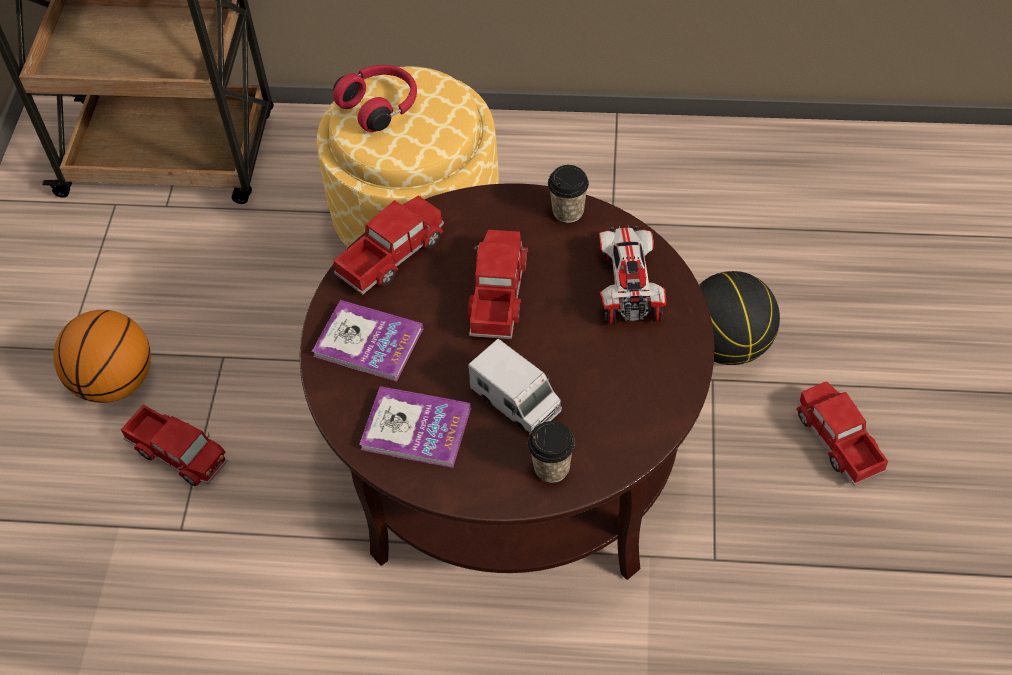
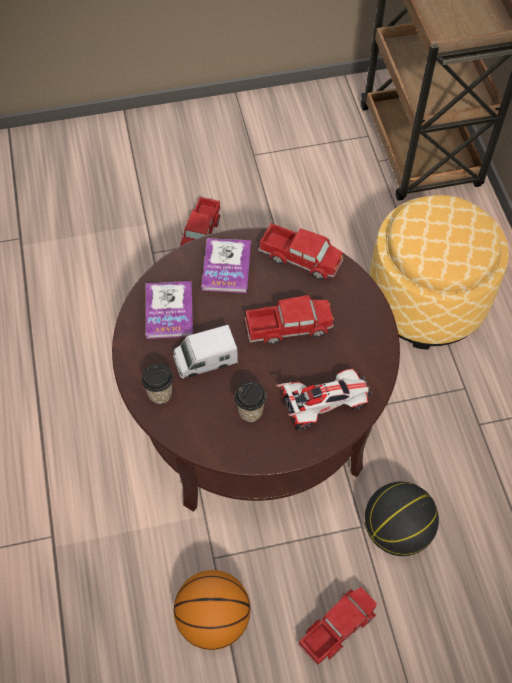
camera: 70 degrees right, 5 degrees up
(114, 382) = (239, 185): basketball -> basketball (213, 618)
(380, 106) = (445, 219): red headphones -> none
(516, 401) = (205, 360): toy truck -> toy truck turned 45 degrees clockwise
(568, 211) = (378, 350): cup -> cup (250, 411)

